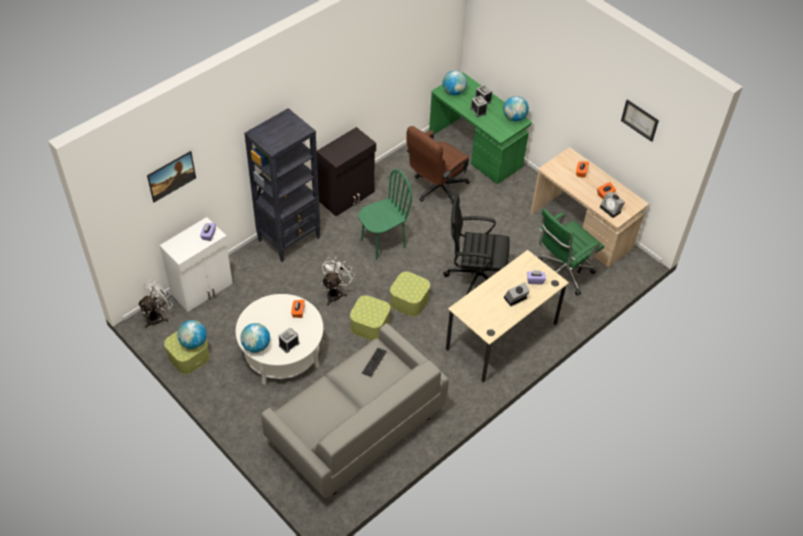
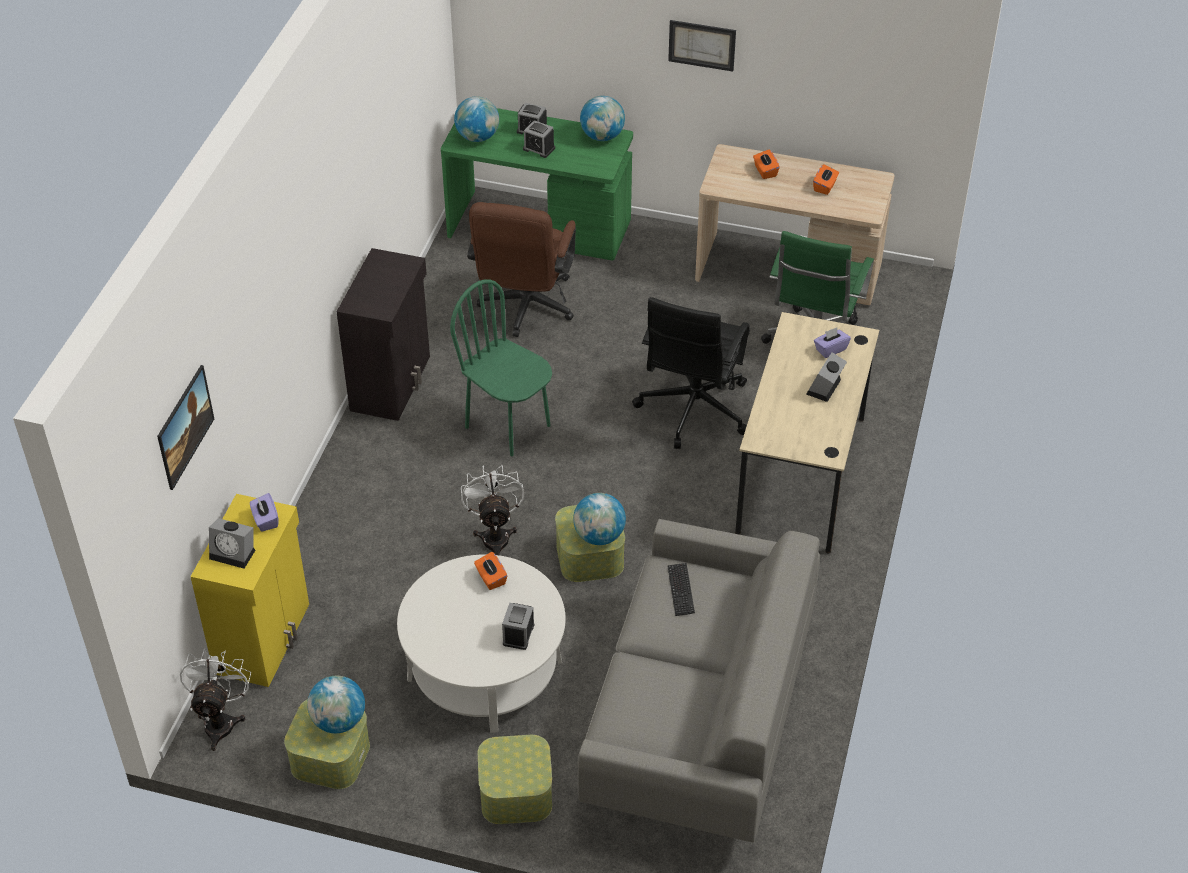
camera: 30 degrees left, 5 degrees down
(203, 289) = (264, 638): white cabinet -> yellow cabinet
(256, 346) = (467, 664): globe -> globe (599, 536)
(289, 239) = (349, 490): black bookcase -> none
(383, 243) = (508, 426): green chair -> green chair turned 75 degrees counterclockwise
(409, 300) = (621, 490): storage box -> storage box (516, 792)
(475, 278) = (693, 410): black office chair -> black office chair turned 45 degrees counterclockwise
(611, 209) = (851, 203): alarm clock -> alarm clock (234, 553)
(640, 120) = (848, 37): picture -> picture (702, 45)

